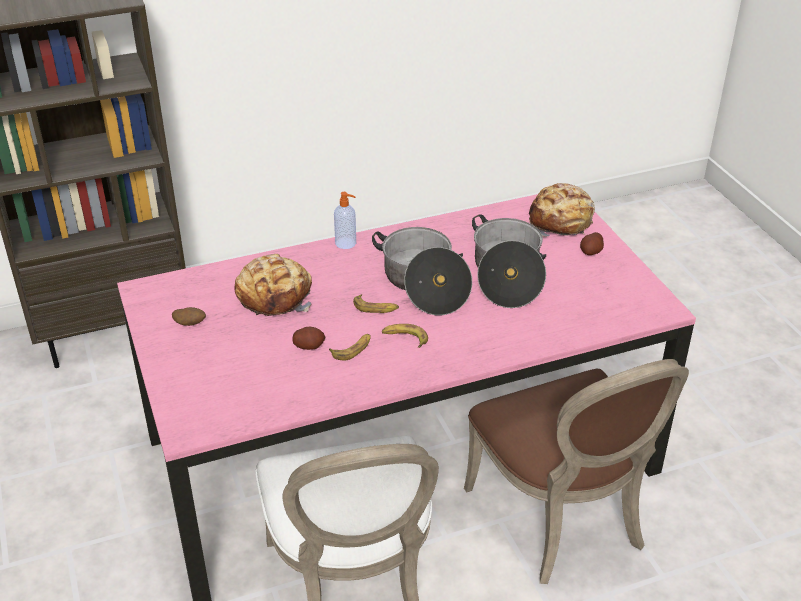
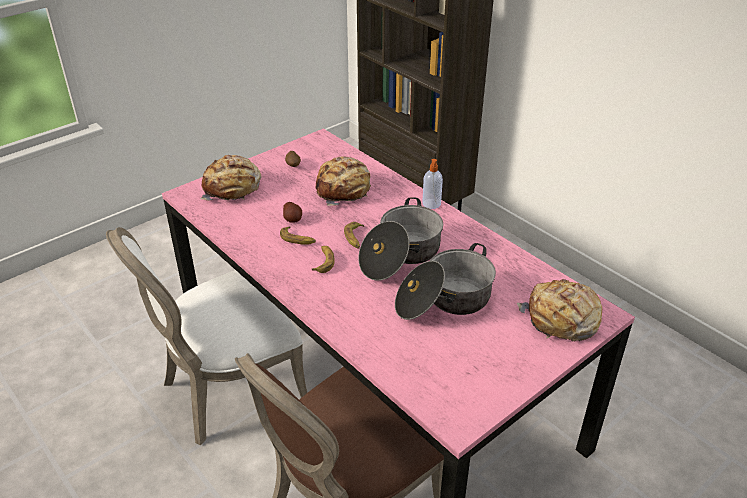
camera: 70 degrees right, 0 degrees up
(204, 385) = (232, 188): none -> bread
(591, 252) = (524, 350): potato -> none

